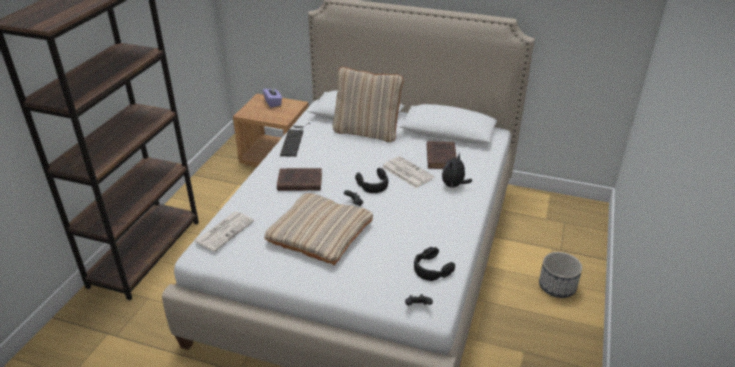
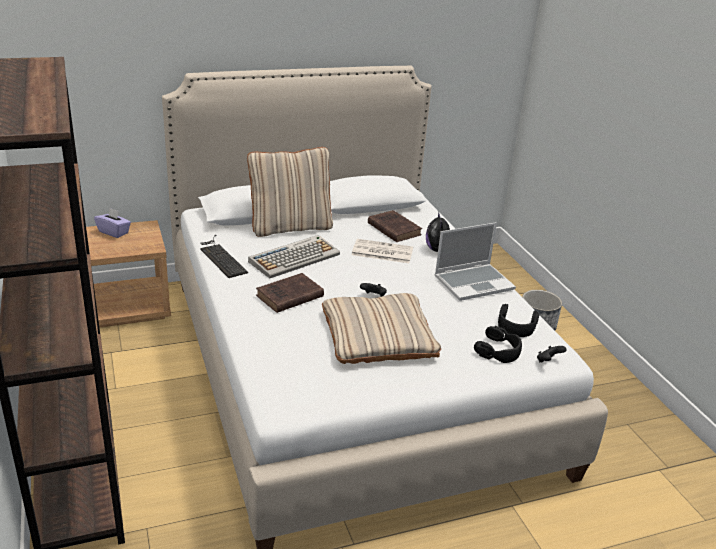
camera: 40 degrees left, 5 degrees down
(224, 231) = (278, 373): newspaper -> none
(339, 156) = (295, 257): none -> keyboard
(373, 184) = (366, 273): black headphones -> black headphones (498, 350)
(446, 222) = (474, 283): none -> laptop

